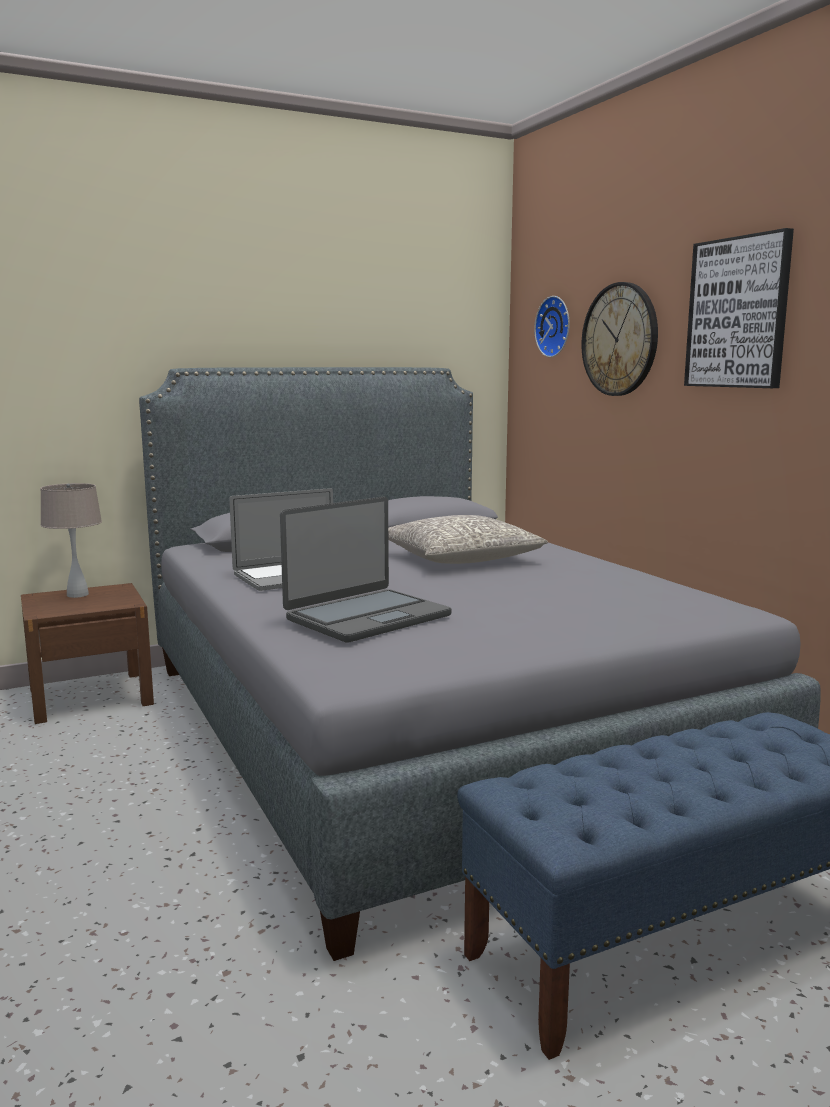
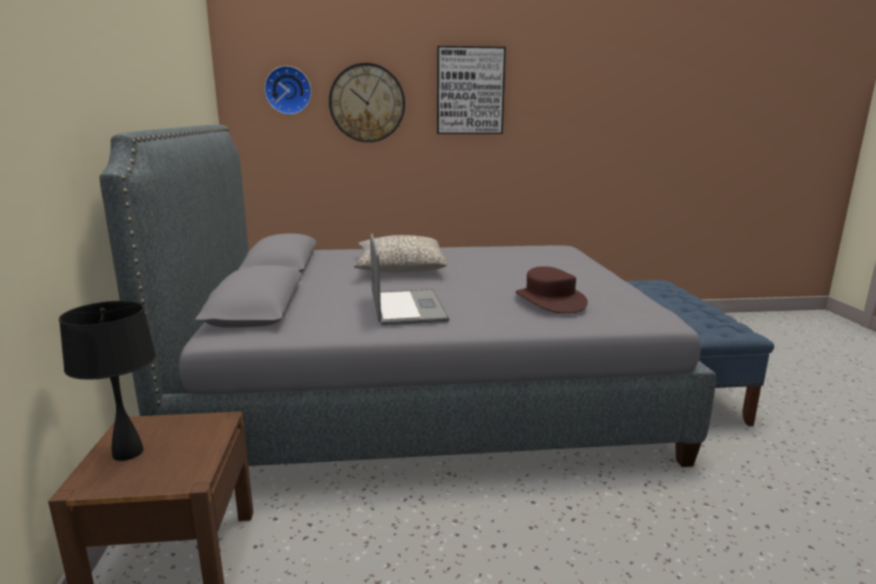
camera: 70 degrees left, 5 degrees up
(77, 595) = (127, 453): beige table lamp -> black table lamp
(367, 617) = (549, 300): laptop -> brown hat

